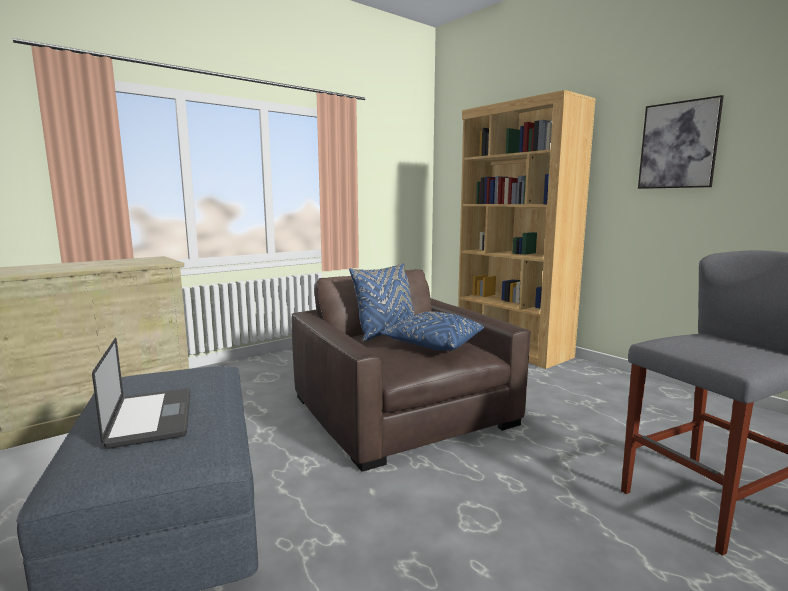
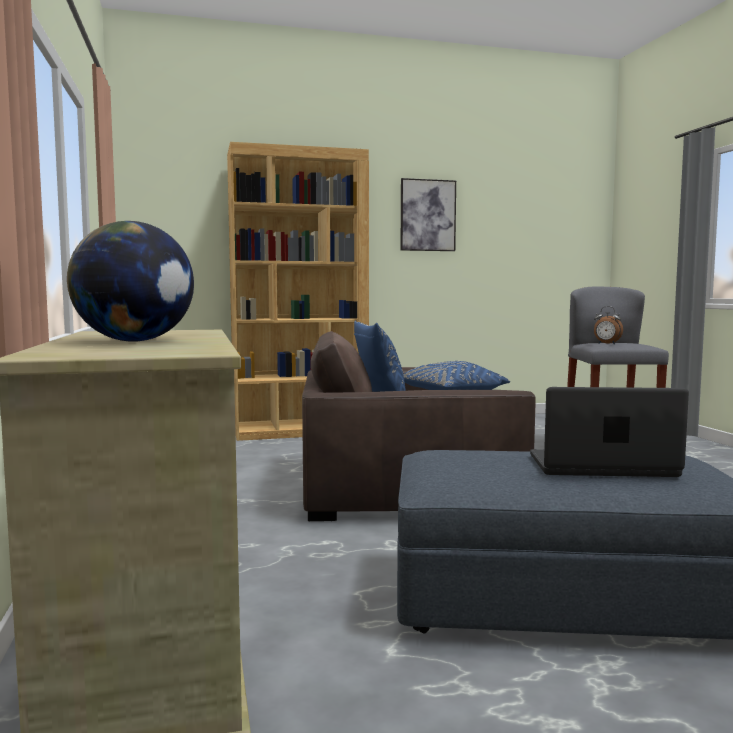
camera: 65 degrees left, 5 degrees down
(72, 266) = (135, 341): none -> globe
(684, 341) = (606, 344): none -> alarm clock

